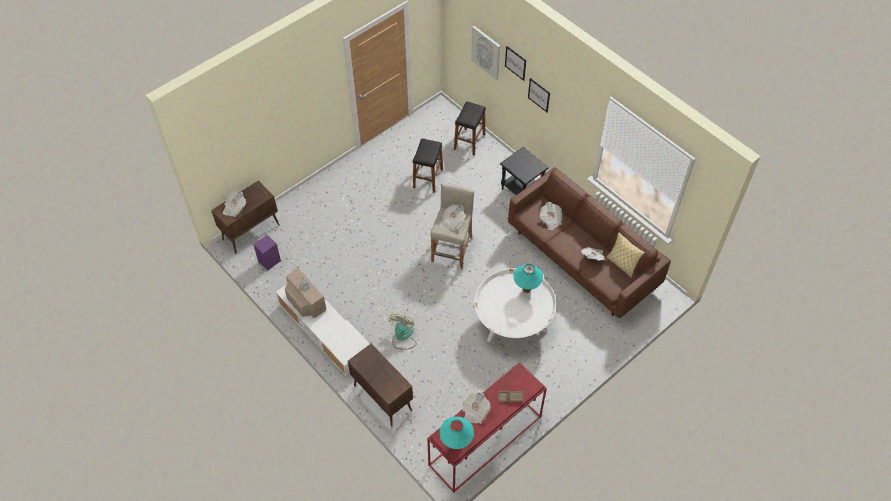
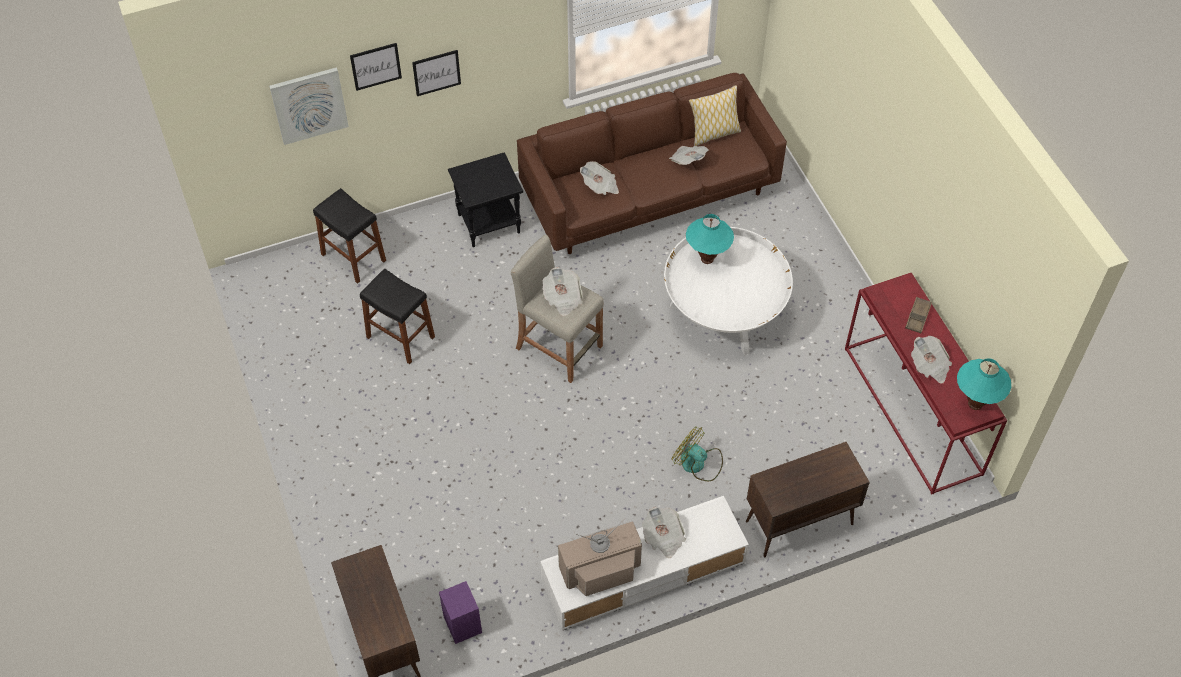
camera: 70 degrees left, 0 degrees up
(234, 208) = (378, 616): newspaper -> newspaper (663, 538)

